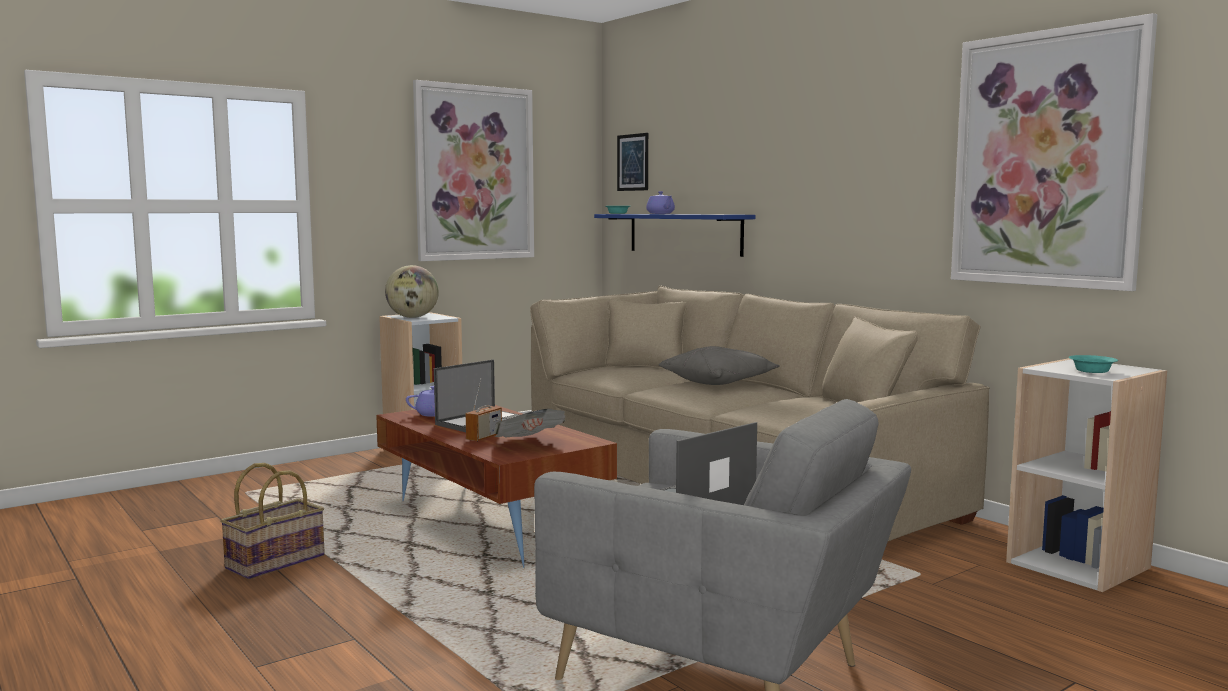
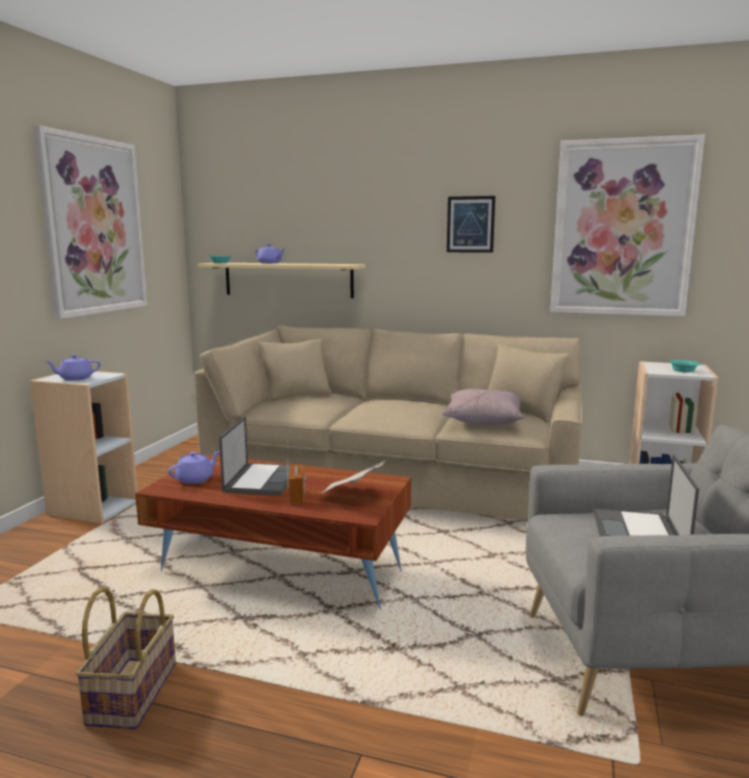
camera: 35 degrees left, 5 degrees up
(412, 317) = (75, 378): globe -> purple teapot
(633, 162) = (223, 217): picture -> picture (470, 224)
(684, 233) = (288, 279): blue shelf -> beige shelf
(718, 381) = (389, 403): grey pillow -> none
(785, 407) = (483, 420): none -> purple pillow

